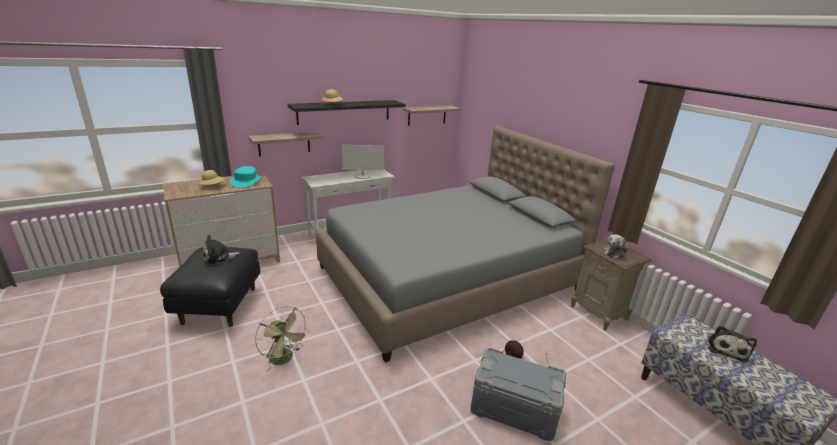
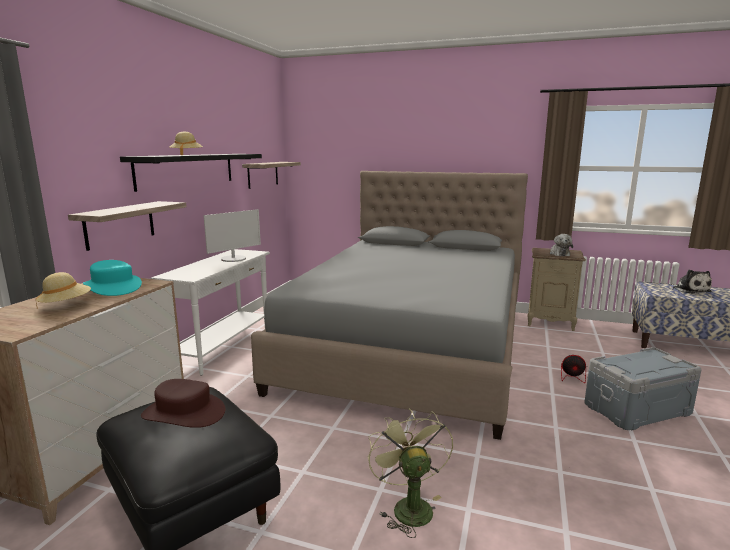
camera: 40 degrees left, 10 degrees down
(219, 257) = (184, 413): plush toy -> brown hat
(285, 359) = (408, 506): green fan -> green fan turned 105 degrees counterclockwise

